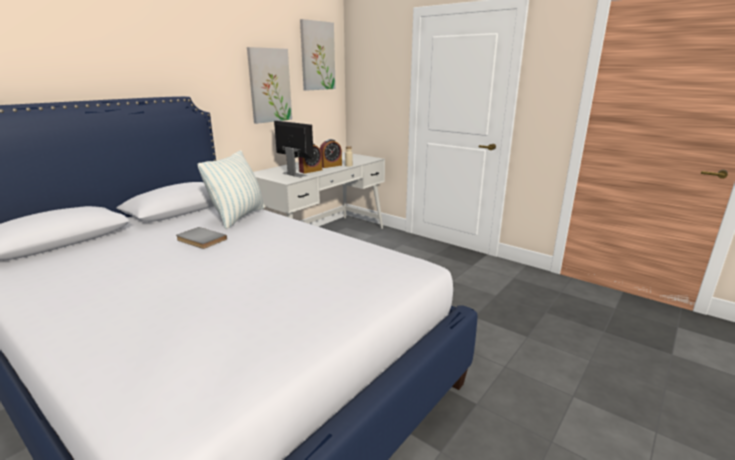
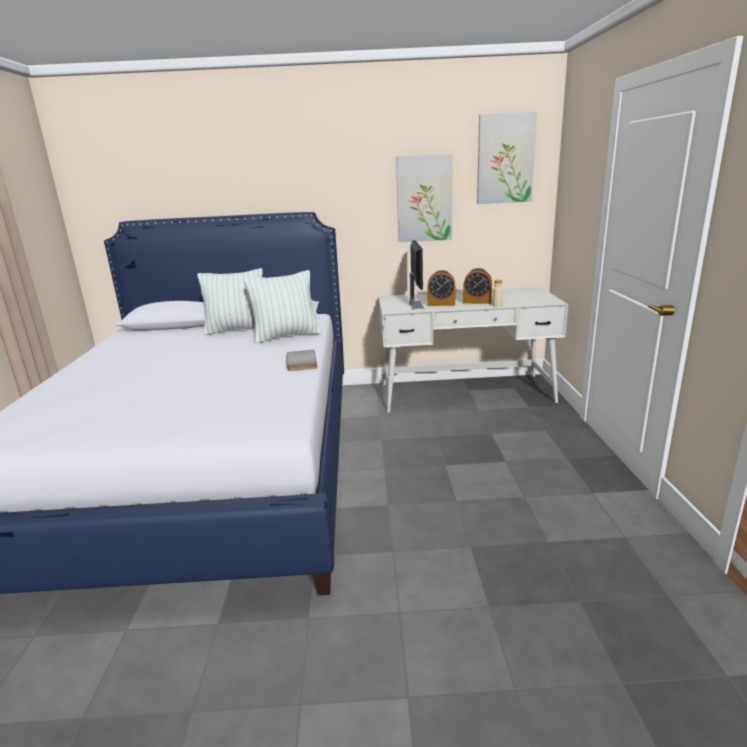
camera: 50 degrees right, 0 degrees up
(168, 225) = (237, 330): none -> pillow
(200, 240) = (224, 347): grey book -> grey book (300, 362)

